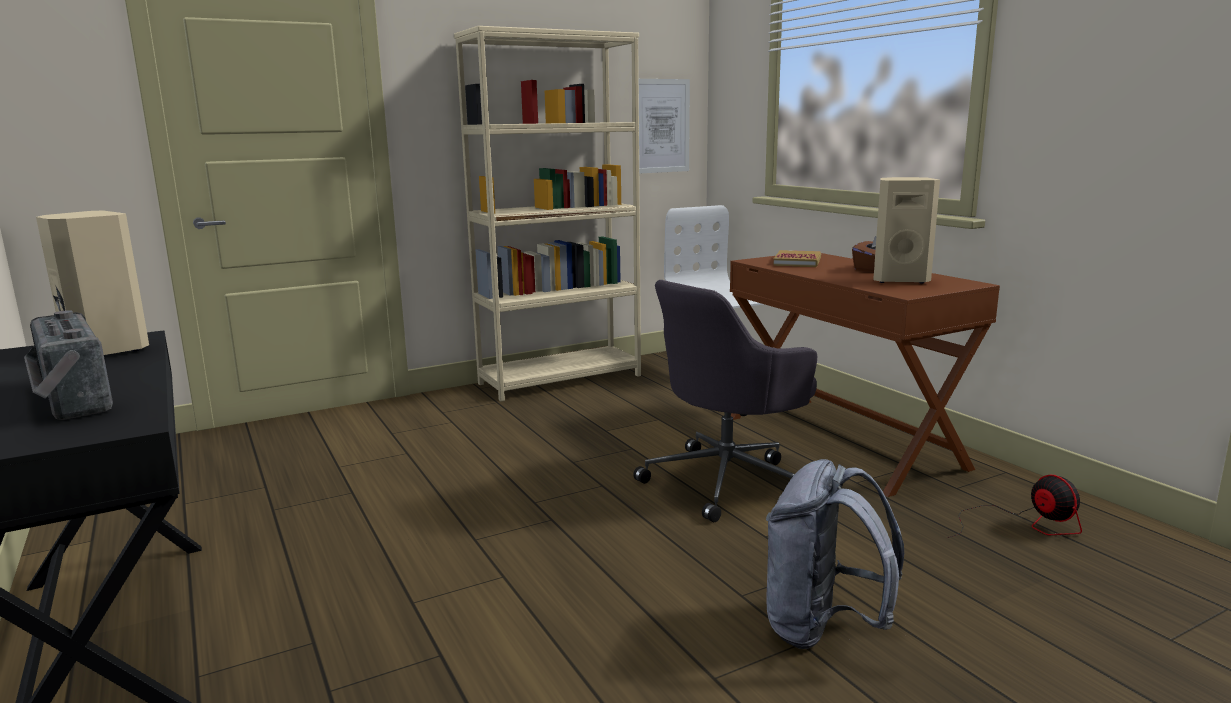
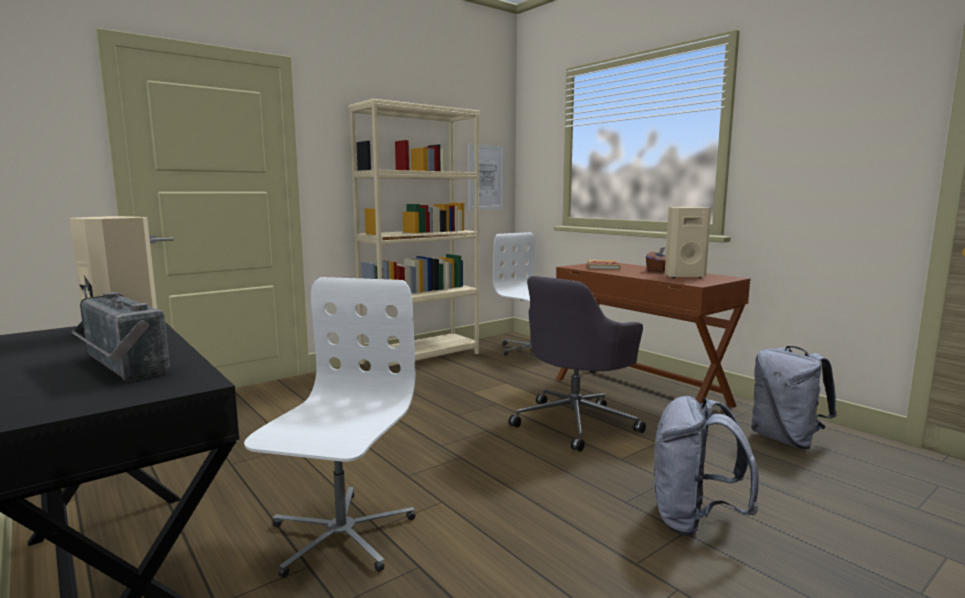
camera: 10 degrees left, 5 degrees down
(364, 608) = (340, 535): none -> white office chair
(1023, 524) = (786, 440): fan -> grey backpack

